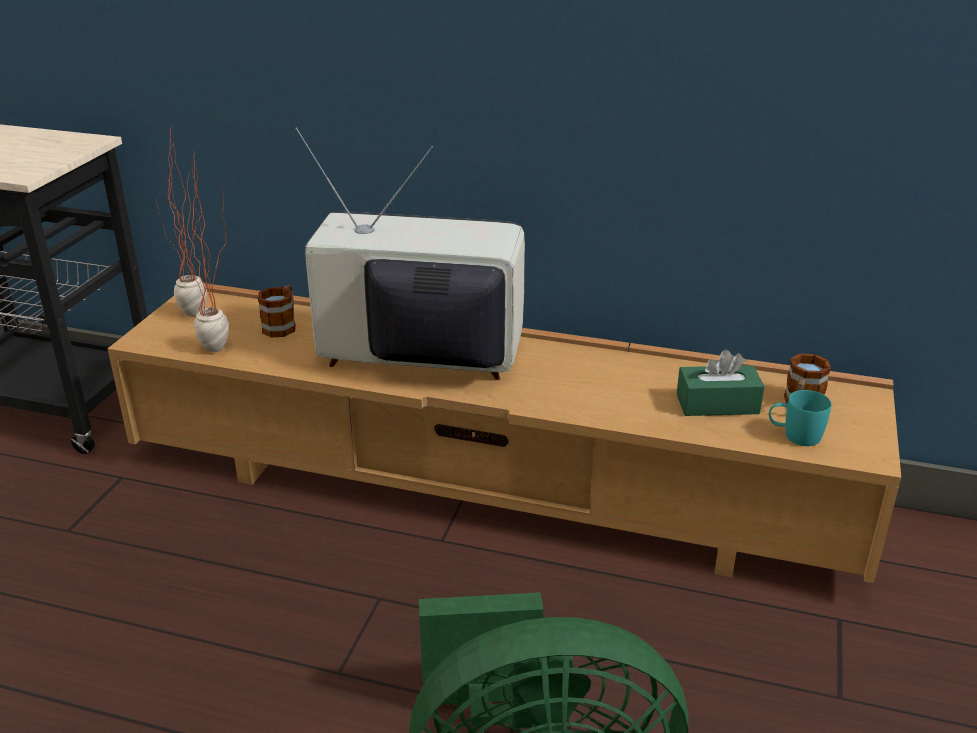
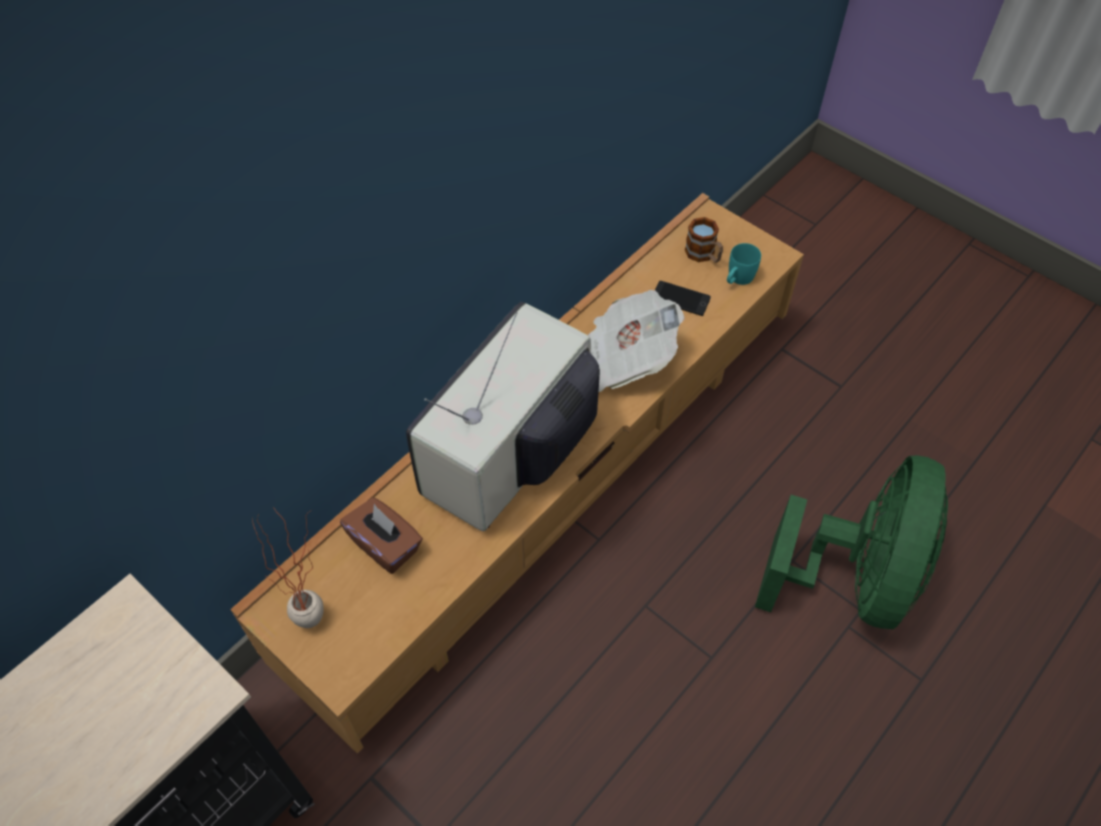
camera: 65 degrees left, 25 degrees up
(220, 353) = (410, 611): potted plant -> none
(282, 325) = (385, 545): mug -> brown tissue box
(595, 388) = (622, 358): none -> newspaper
(717, 404) = (680, 299): green tissue box -> phone

